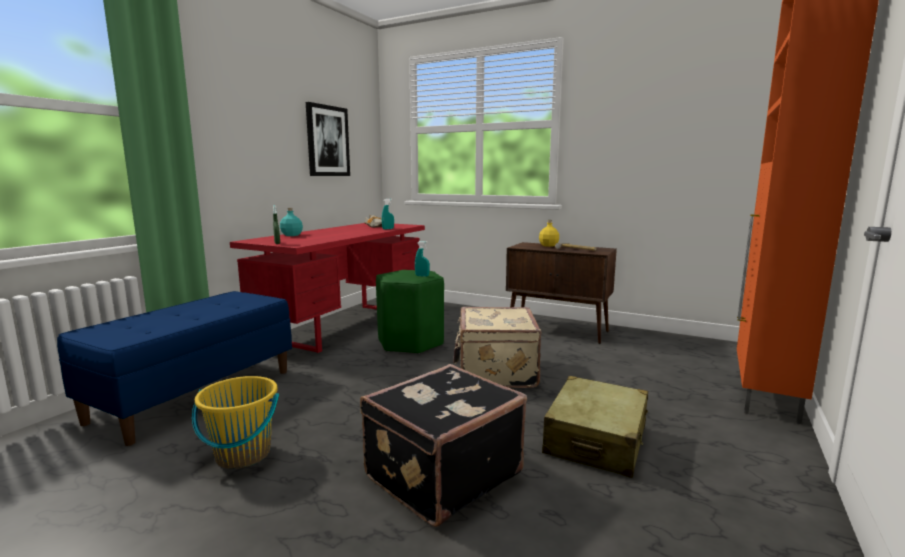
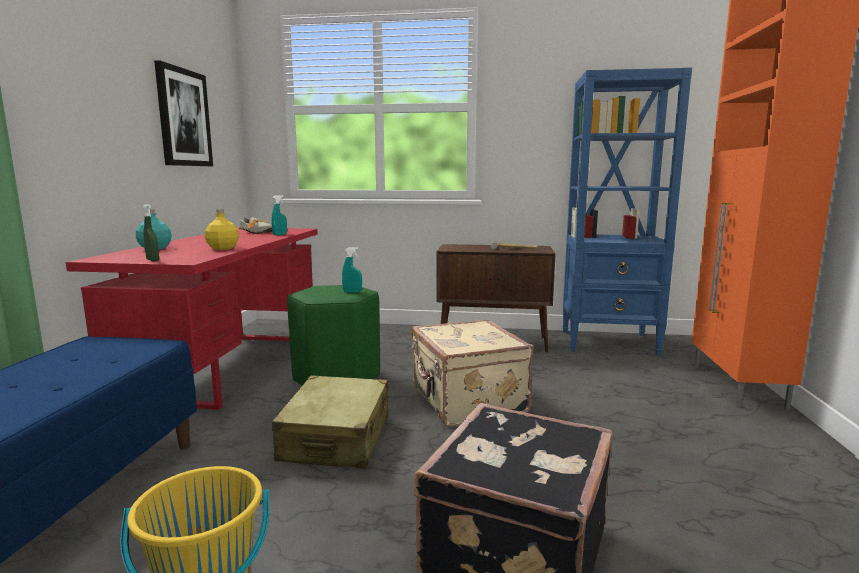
camera: 20 degrees left, 0 degrees up
(549, 245) = (478, 246): yellow bottle -> yellow bottle (223, 248)
(596, 440) = (639, 466): beige suitcase -> beige suitcase (336, 438)
(669, 343) = (610, 343): none -> blue bookcase

